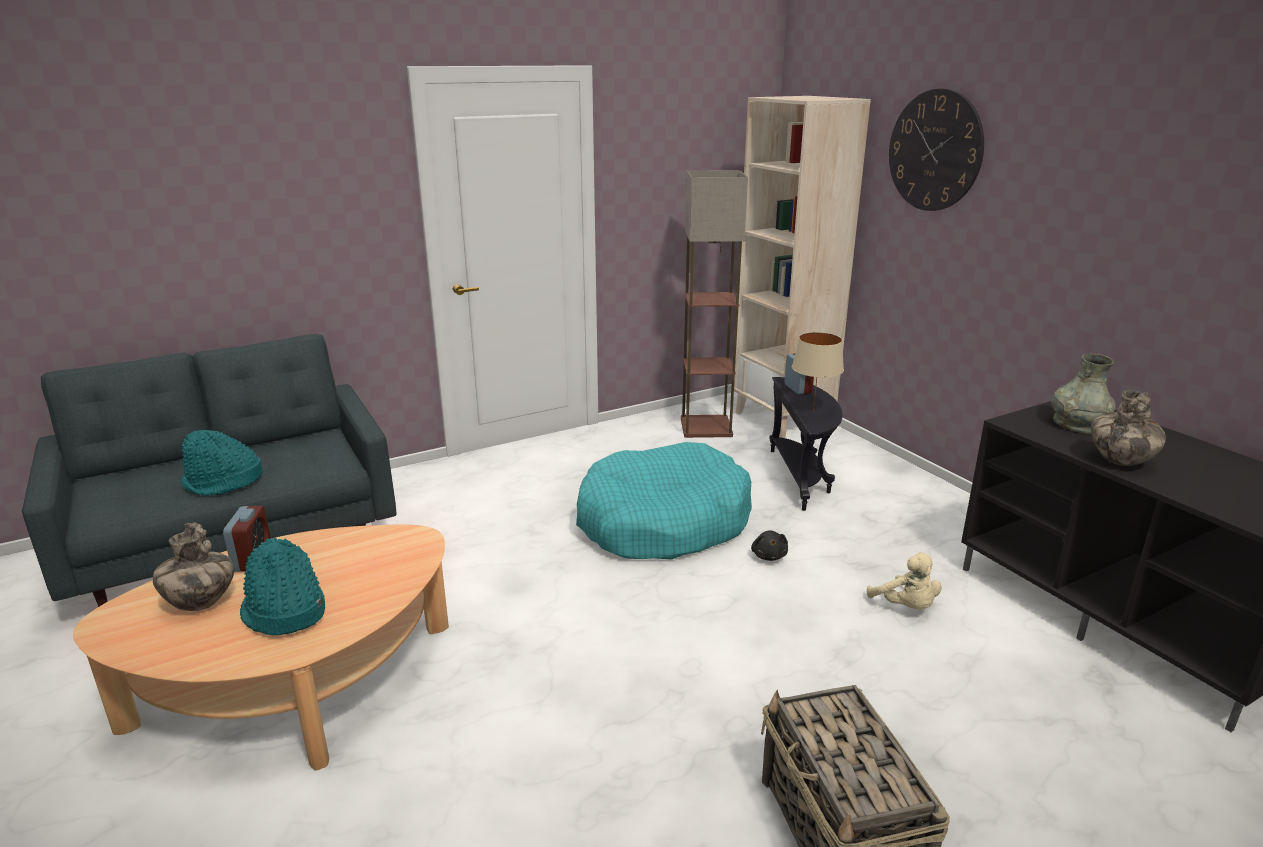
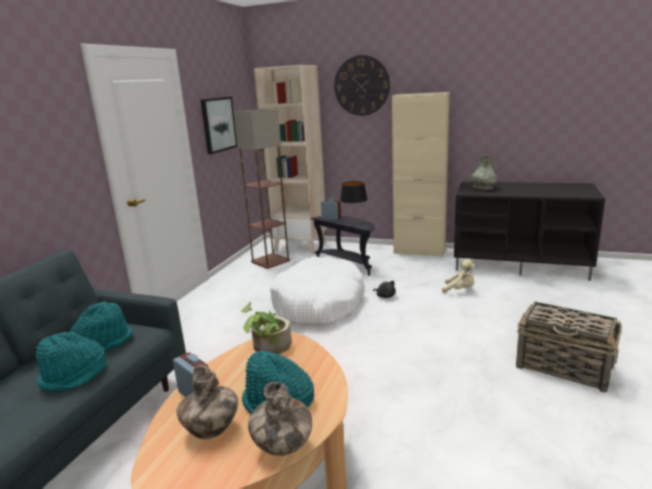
camera: 40 degrees left, 5 degrees down
(294, 457) = (103, 342): none -> turquoise hat
(387, 545) = (268, 348): none -> potted plant
(662, 522) = (319, 304): turquoise dog bed -> white dog bed
(672, 187) = (218, 124): none -> picture
(813, 411) = (354, 223): beige table lamp -> black table lamp
(958, 505) = (419, 251): none -> beige cabinet
(1120, 461) = (517, 193): vase -> vase (283, 447)

